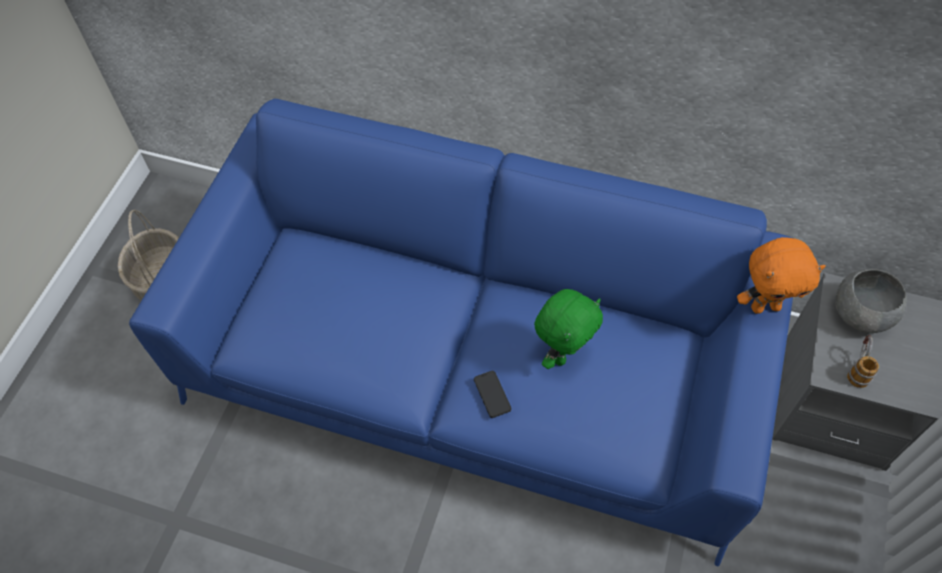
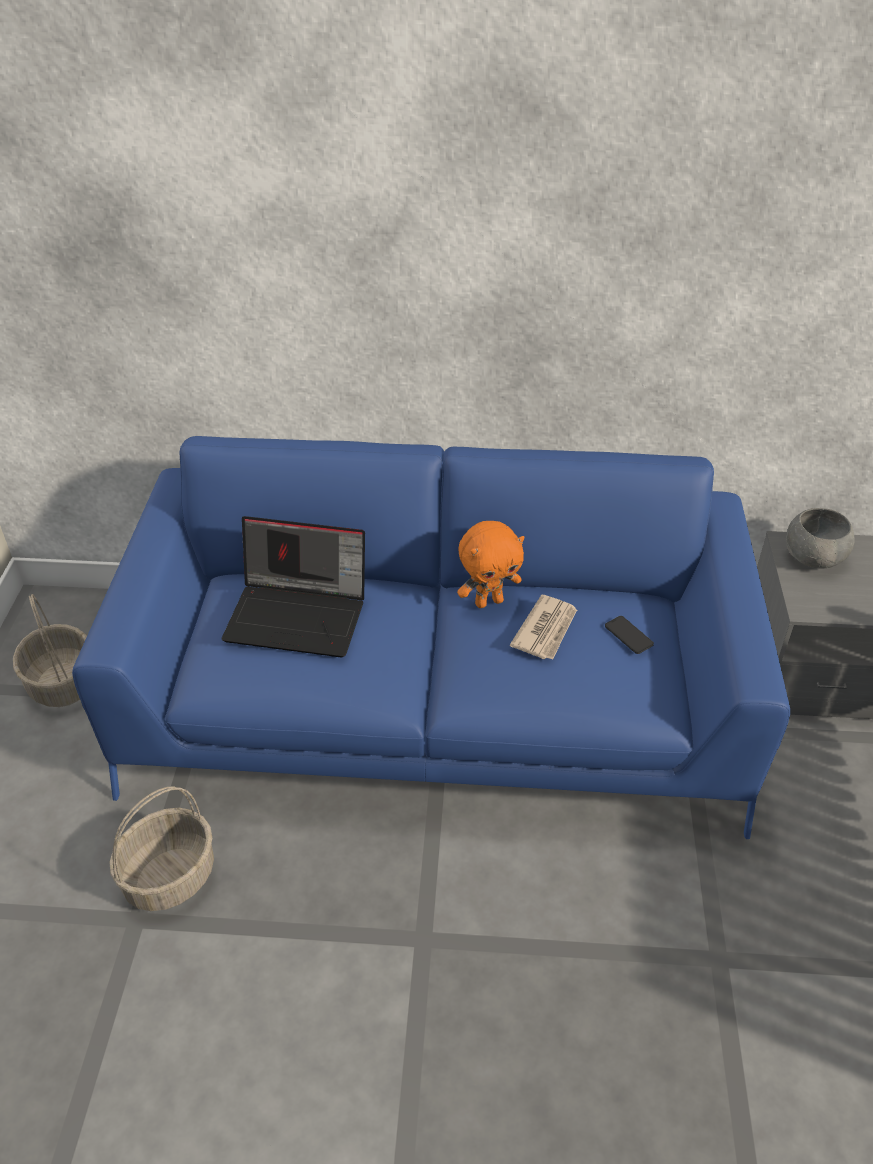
camera: 15 degrees left, 15 degrees down
(211, 485) = (170, 875): none -> basket
(343, 291) = (299, 615): none -> laptop
(492, 394) = (485, 678): phone -> phone (628, 635)
(563, 353) = (546, 630): green plush toy -> newspaper
(765, 306) = (730, 548): orange plush toy -> orange plush toy (489, 601)
(857, 369) = (828, 601): mug -> none

